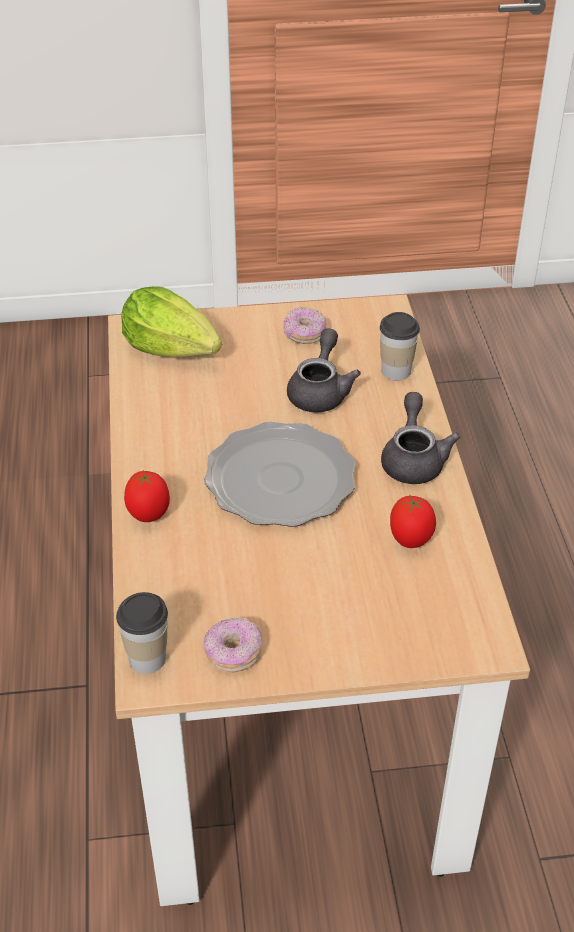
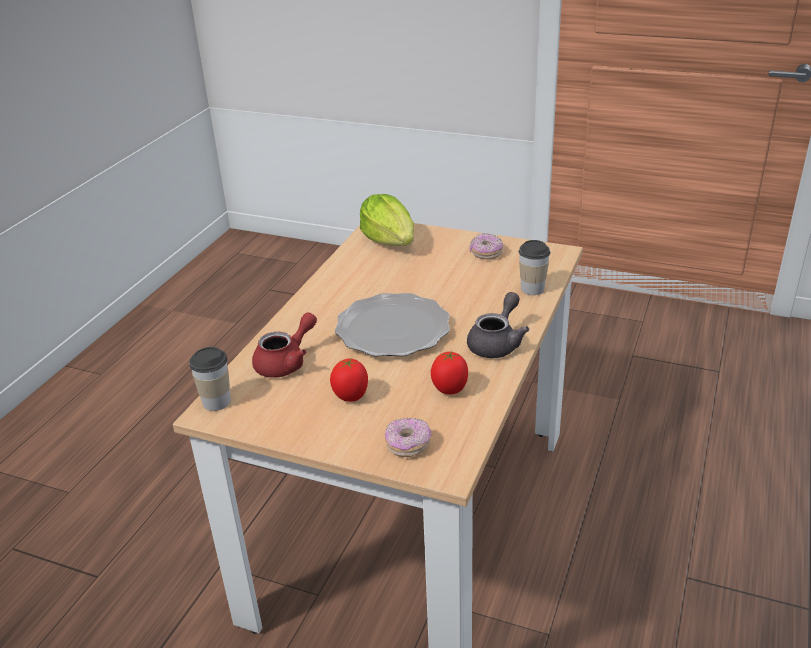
camera: 30 degrees right, 10 degrees down
(149, 515) = (291, 326): tomato -> tomato (351, 397)
(188, 570) = (286, 362): none -> red teapot
(233, 653) = (270, 416): donut -> donut (408, 445)
(320, 391) = (467, 287): grey teapot -> none

